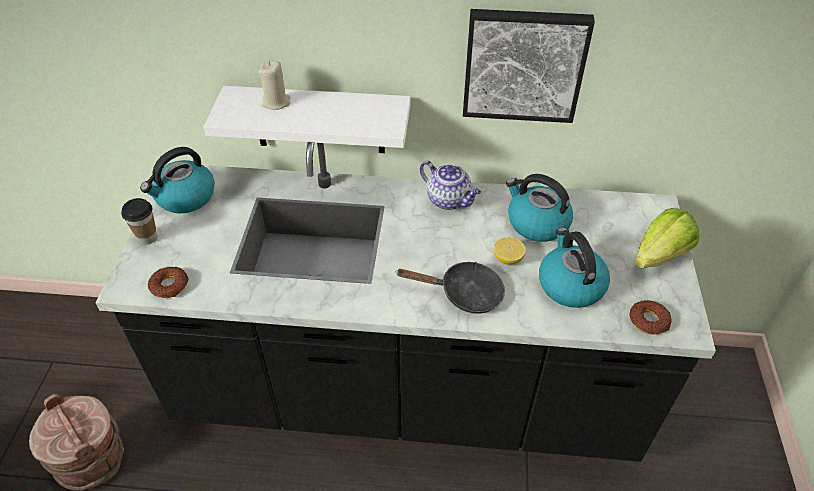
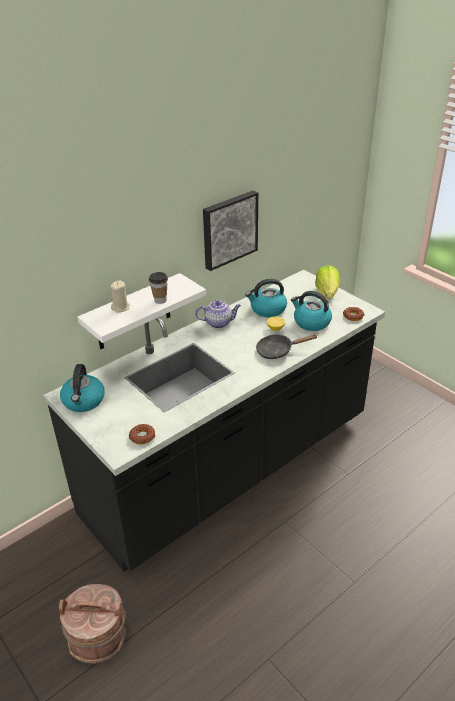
camera: 45 degrees left, 10 degrees down
(147, 238) = (94, 429): cup -> cup (160, 300)
(464, 293) = (278, 351): black frying pan -> black frying pan turned 150 degrees counterclockwise

